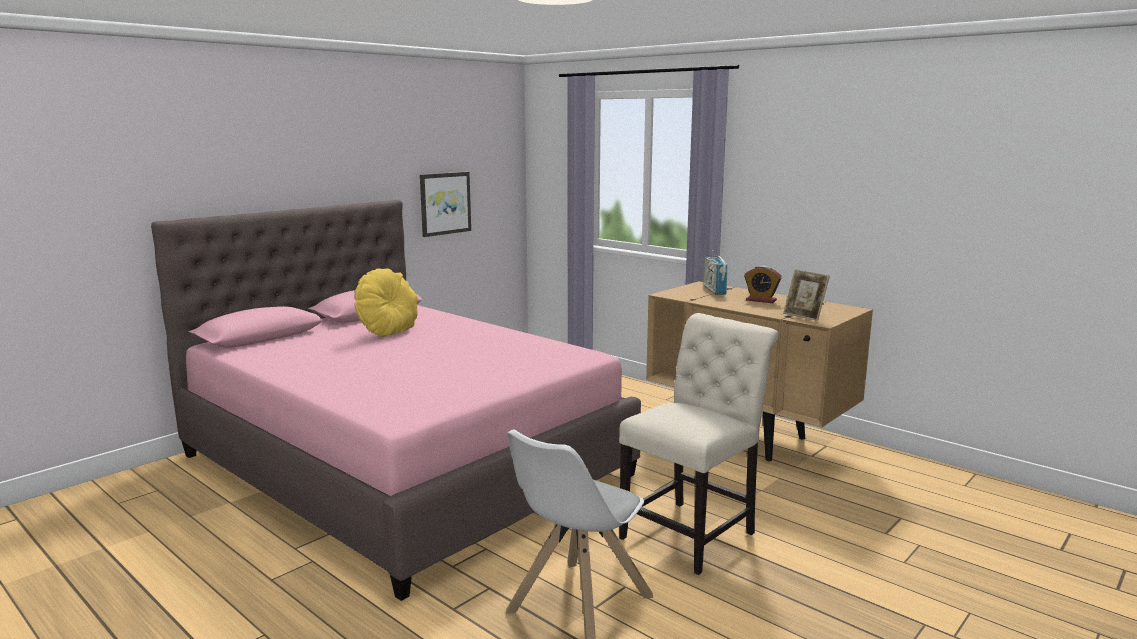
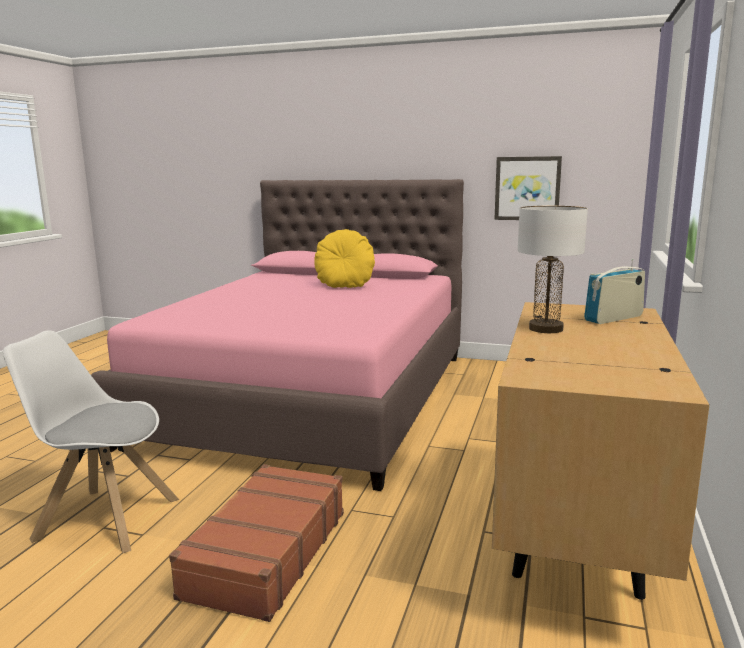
camera: 65 degrees right, 0 degrees up
(694, 533) = (265, 553): beige chair -> brown suitcase
(726, 303) = (546, 329): none -> table lamp
(761, 300) = (605, 340): alarm clock -> none
(804, 316) = (547, 366): picture frame -> none

